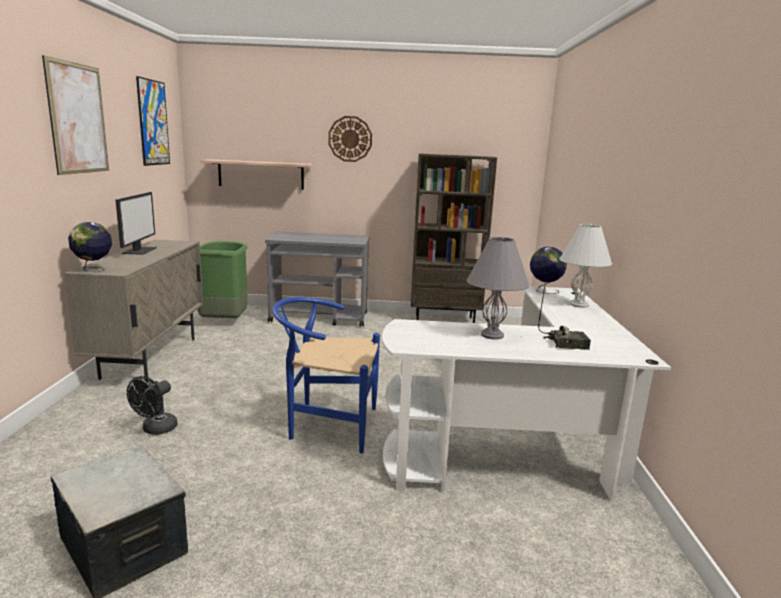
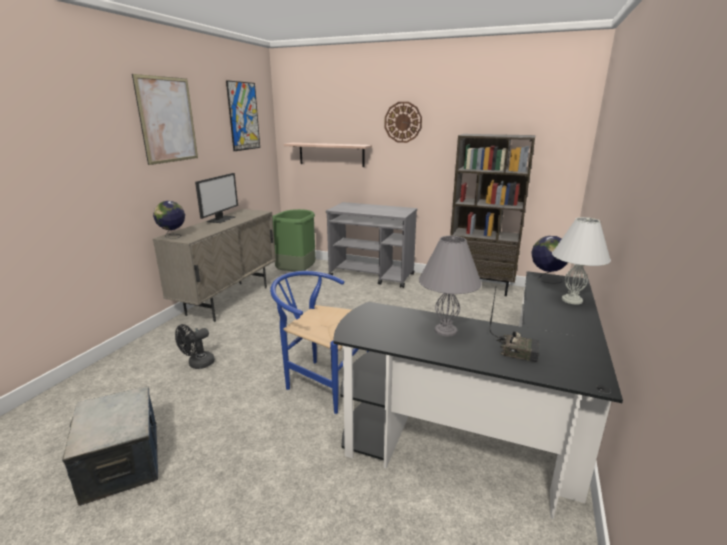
camera: 20 degrees right, 5 degrees up
(522, 444) = (488, 431): white desk -> black desk

